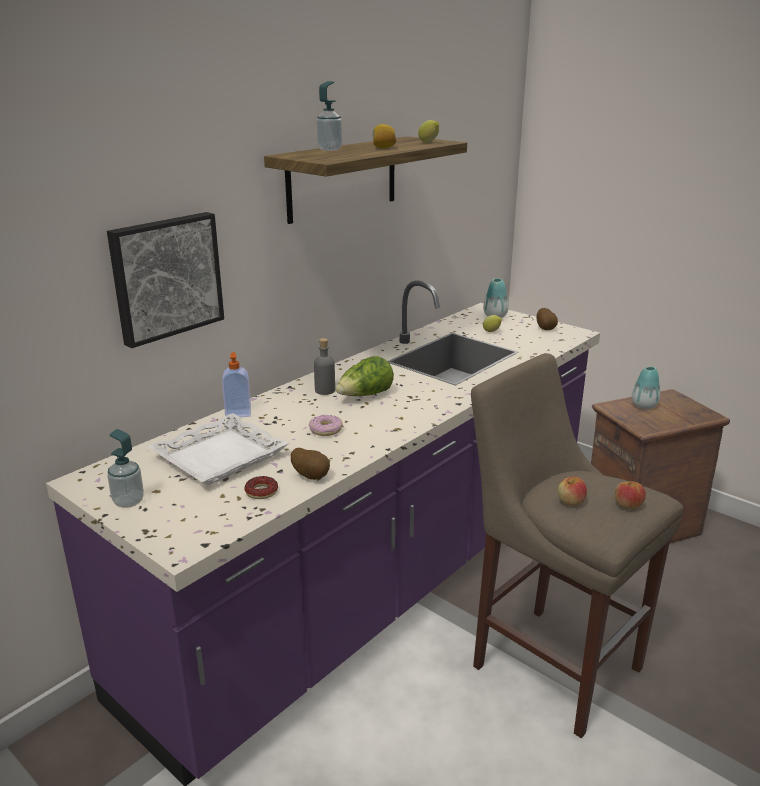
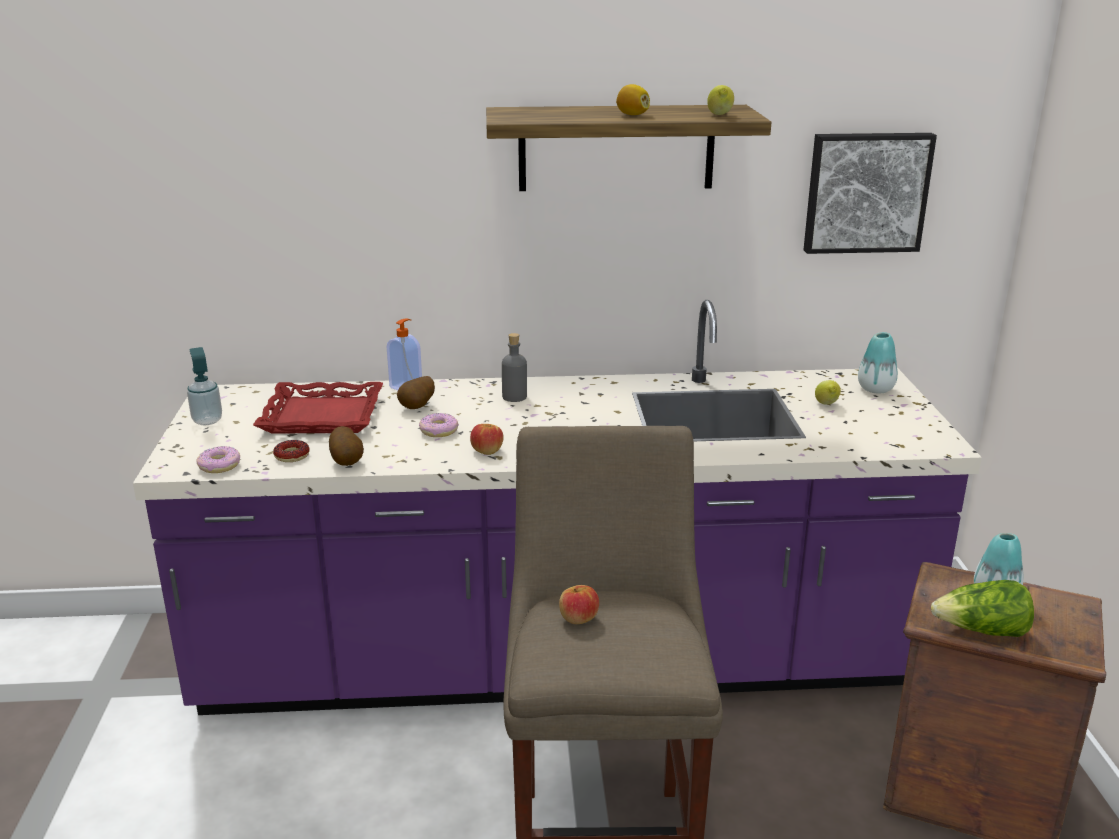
camera: 45 degrees right, 0 degrees up
(166, 277) = (345, 220): picture -> picture (866, 192)
(219, 456) = (322, 416): white tray -> red tray
(221, 525) = (220, 466): none -> donut
(329, 149) = (573, 109): soap dispenser -> none
(365, 395) = (538, 416): lettuce -> lettuce (981, 631)
(546, 329) = (909, 426): potato -> potato (418, 407)
(627, 505) = (629, 655): apple -> apple (487, 451)

